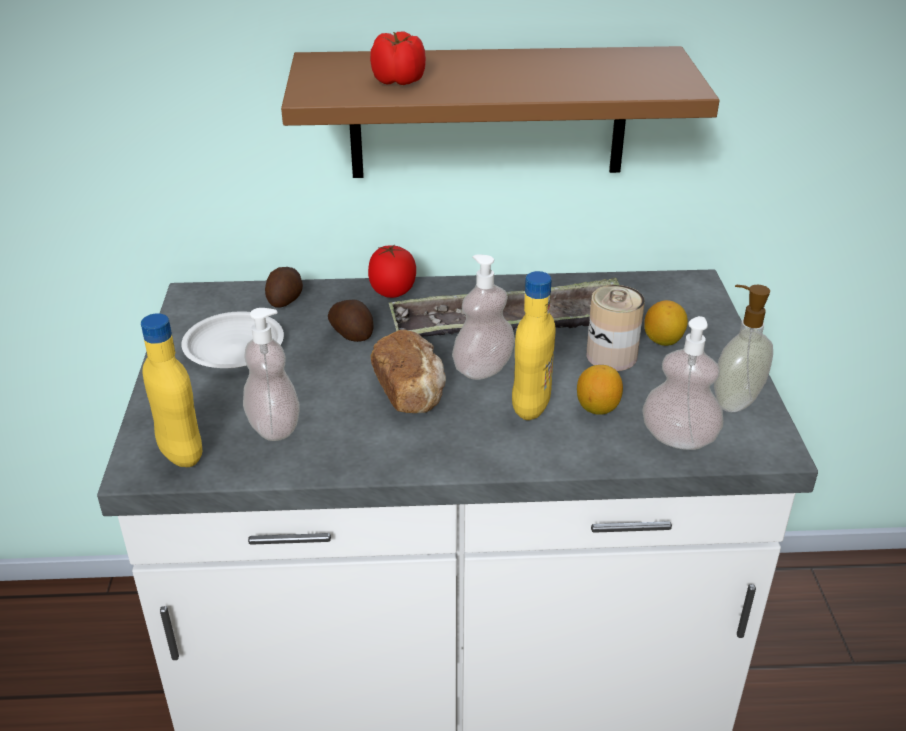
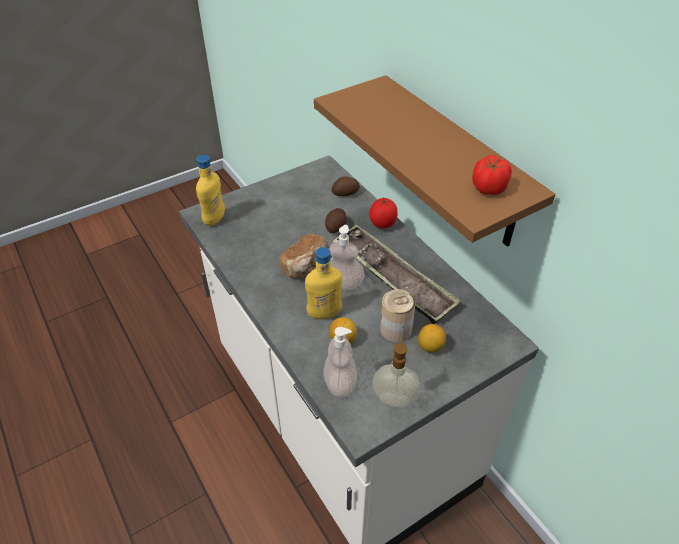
camera: 60 degrees right, 10 degrees up
(233, 346) = (296, 196): white plate -> none
(274, 426) = (249, 235): soap dispenser -> none
(399, 82) = (377, 117): tomato -> tomato (488, 188)

